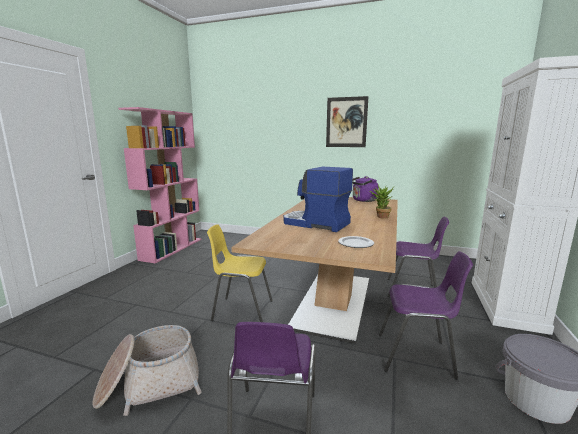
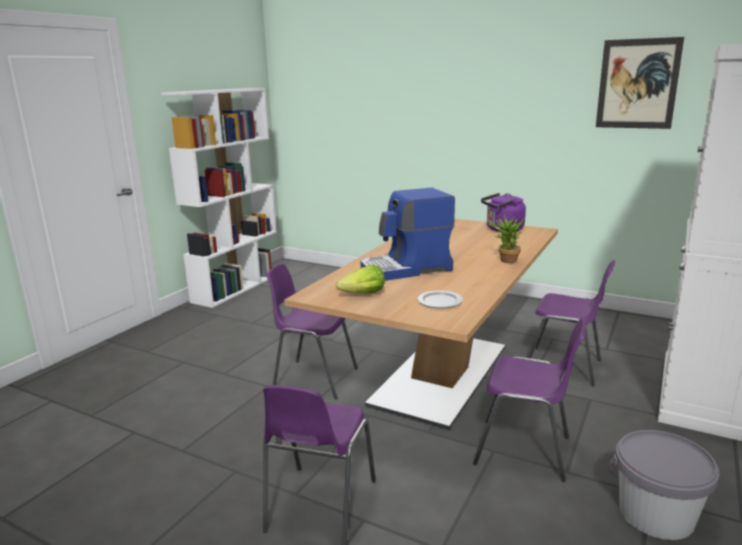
camera: 10 degrees right, 5 degrees up
(150, 383) = (193, 452): basket -> none
(172, 249) = (237, 287): pink bookcase -> white bookcase
(241, 310) = (313, 378): yellow chair -> purple chair
(293, 241) = (363, 294): none -> lettuce
(315, 224) = (406, 269): coffee machine -> coffee machine turned 60 degrees counterclockwise
(346, 122) = (495, 100): picture -> picture (637, 84)

